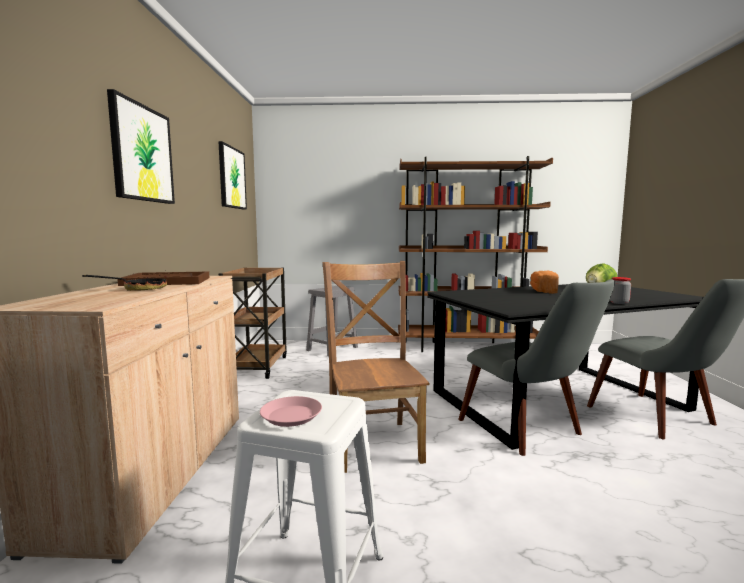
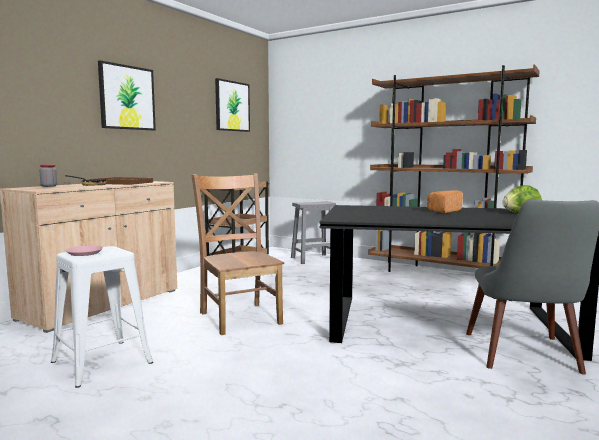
camera: 30 degrees right, 0 degrees up
(373, 441) = (239, 317): brown chair -> brown chair turned 45 degrees counterclockwise
(531, 432) = (368, 337): grey chair -> none
(619, 303) = (467, 223): jar -> jar (49, 186)

